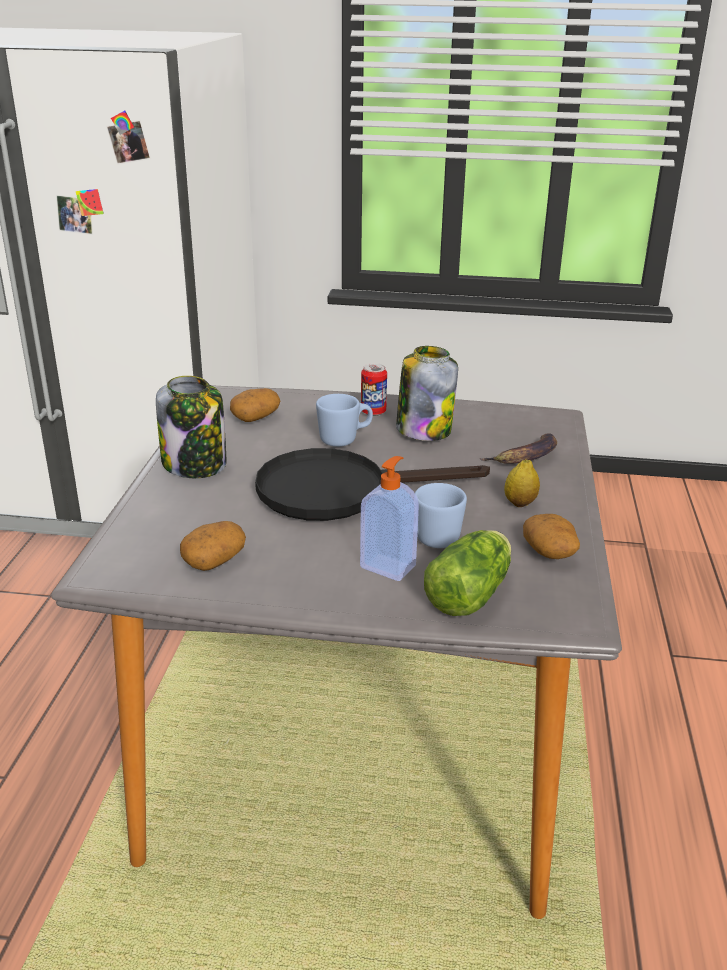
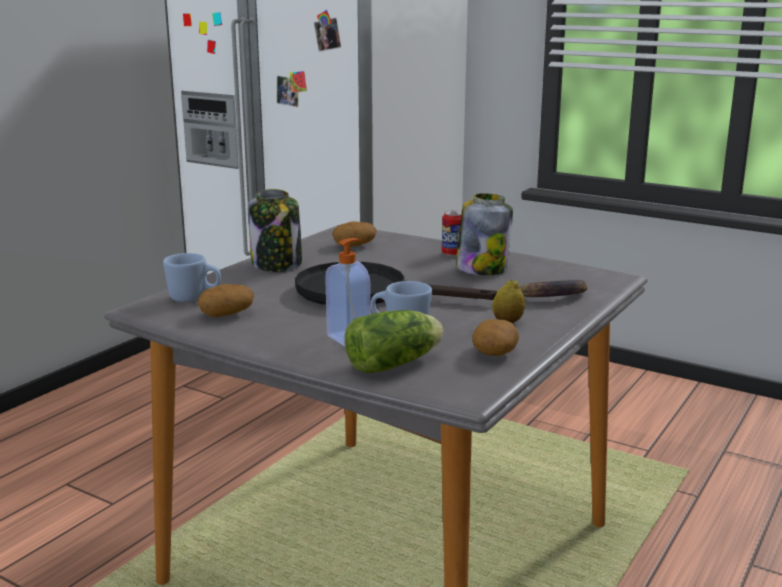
camera: 25 degrees right, 10 degrees down
(345, 440) = (408, 266): blue mug -> blue mug (194, 298)

